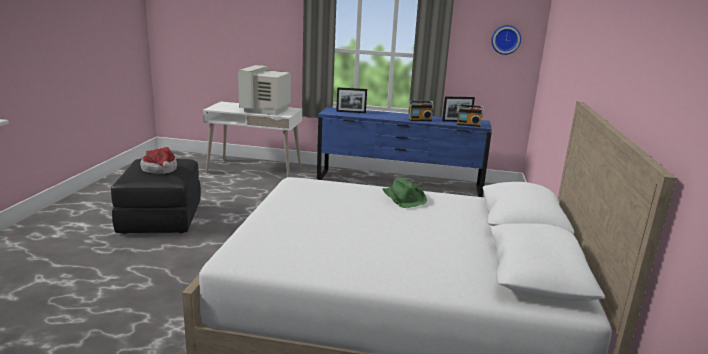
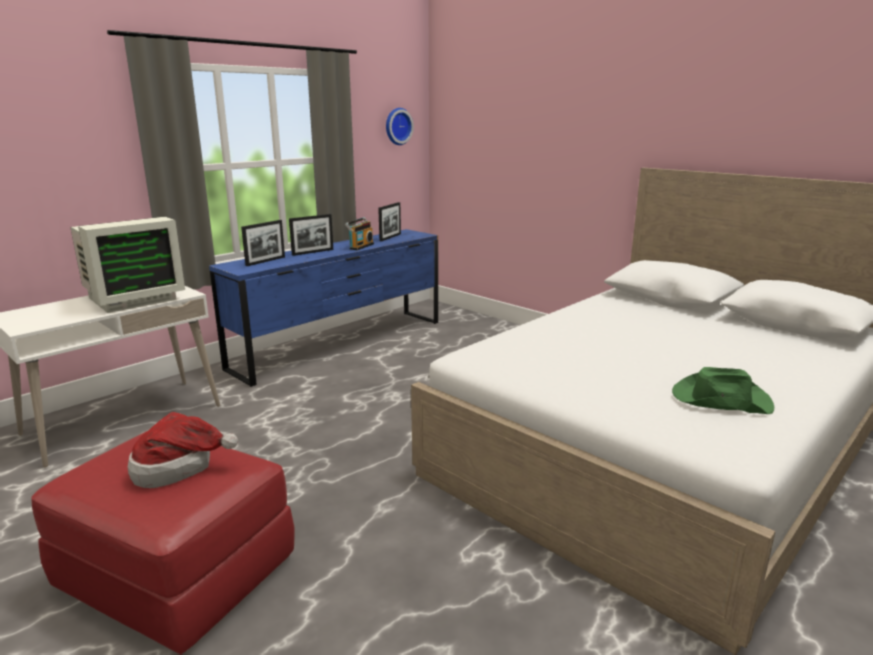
camera: 55 degrees left, 0 degrees up
(161, 218) = (179, 572): black ottoman -> red ottoman
(266, 110) = (132, 298): monitor -> monitor turned 90 degrees counterclockwise
(386, 115) = (313, 252): none -> picture frame
(404, 198) = (579, 321): green hat -> green hat (719, 399)
(468, 124) = (410, 237): radio -> none

